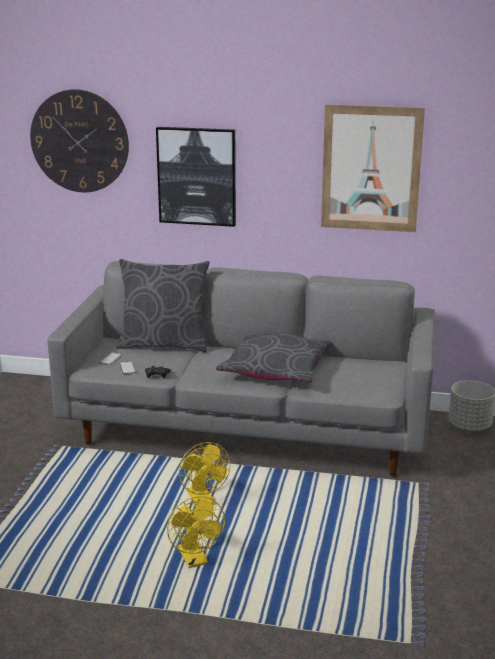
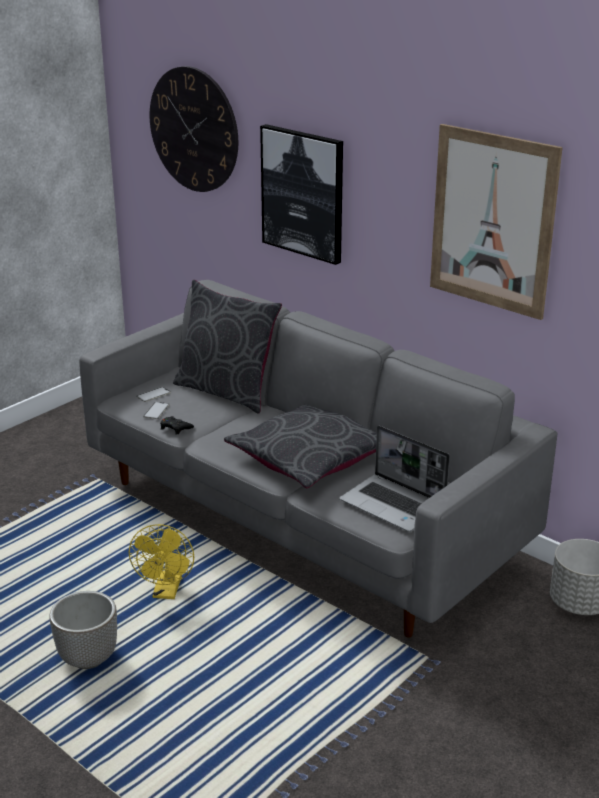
camera: 30 degrees right, 5 degrees up
(195, 560) = (89, 658): yellow fan -> planter
(365, 381) = (394, 505): none -> laptop

